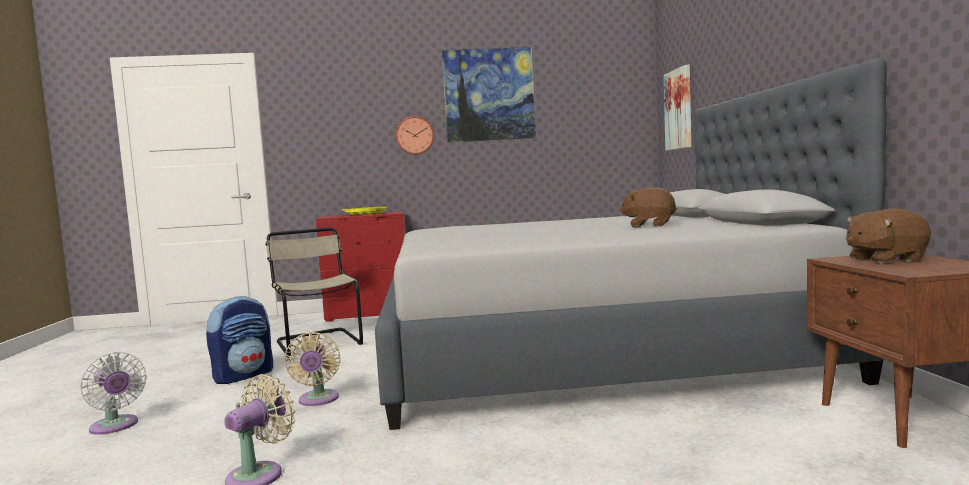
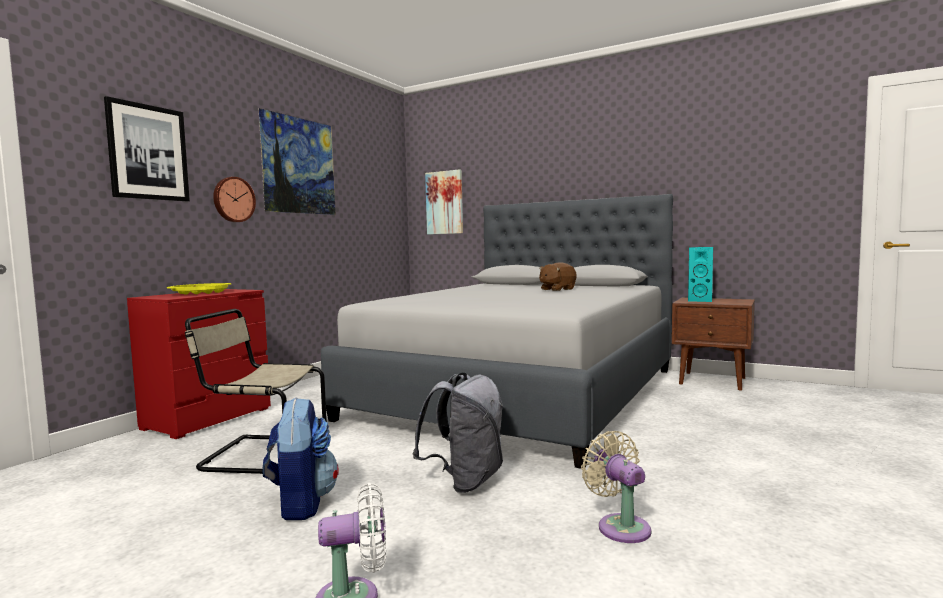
camera: 55 degrees left, 0 degrees up
(318, 400) = (465, 481): beige fan -> grey backpack
(341, 108) = (148, 152): none -> picture
(884, 260) = (701, 300): brown plush toy -> turquoise speaker

